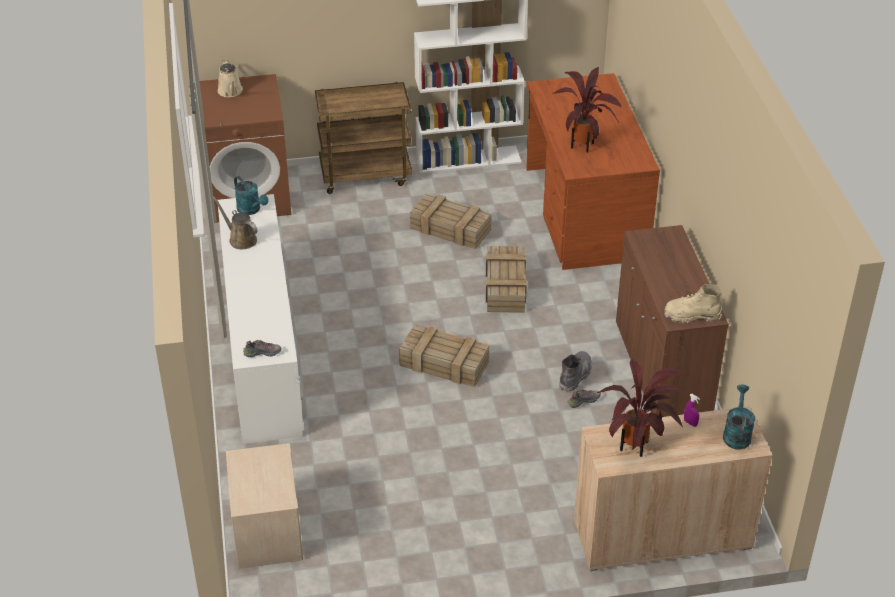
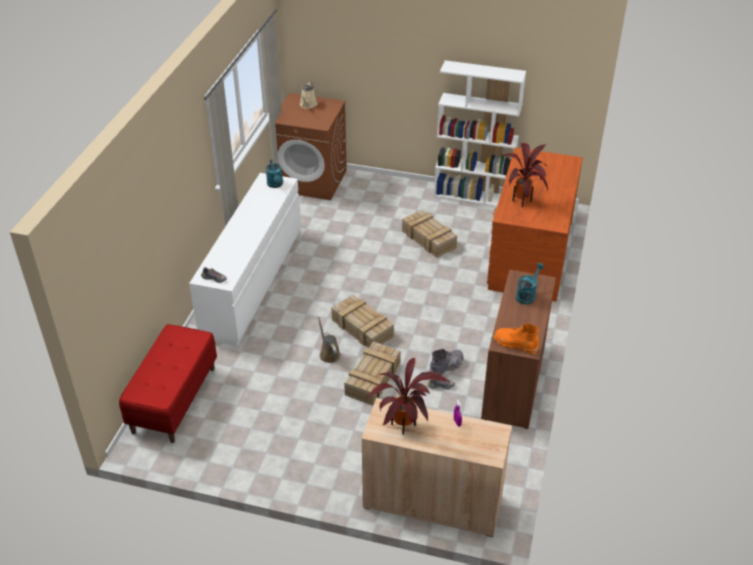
camera: 25 degrees right, 0 degrees up
(240, 239) = (255, 201): brown watering can -> brown watering can (328, 353)
(267, 530) = (174, 399): beige nightstand -> red bench
(366, 175) = (396, 188): brown cart -> none
(505, 286) = (439, 288): crate -> crate (373, 378)
(691, 315) = (515, 344): beige boot -> orange boot
(737, 434) = (486, 443): turquoise watering can -> turquoise watering can (527, 295)

